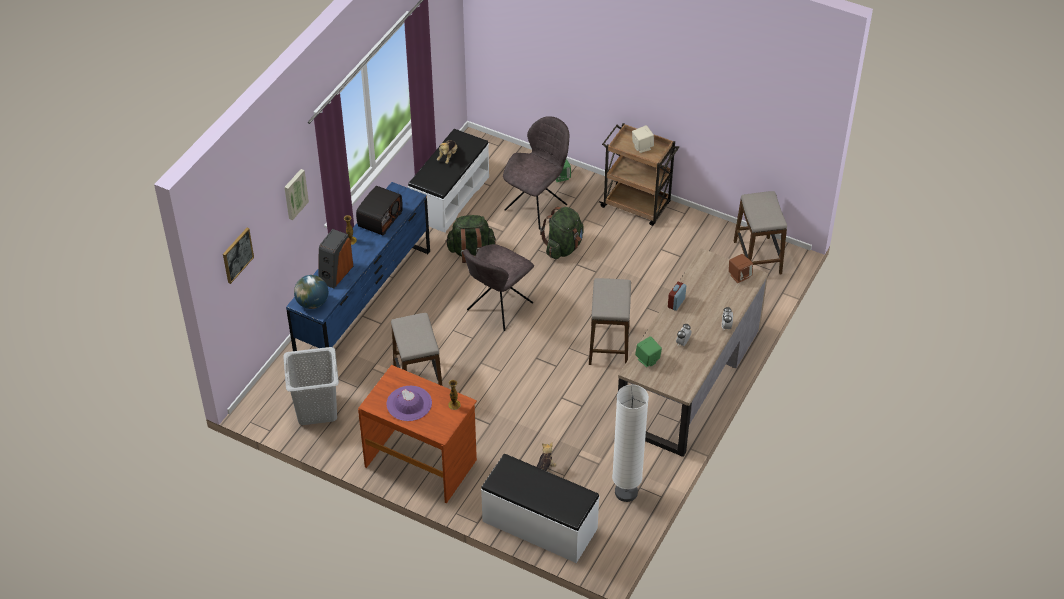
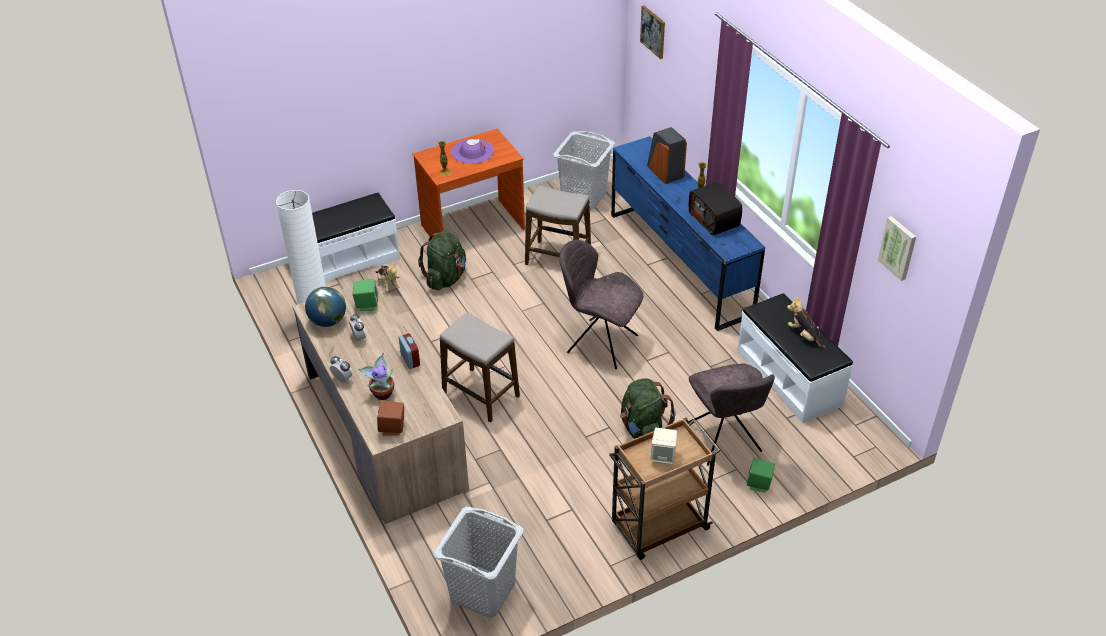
camera: 125 degrees right, 5 degrees down
(294, 193) = (707, 81): picture -> picture (898, 247)
(313, 303) = (640, 149): globe -> globe (328, 321)
(471, 251) = (693, 358): green backpack -> green backpack (446, 278)
(498, 308) = (600, 343): grey chair -> grey chair turned 45 degrees counterclockwise
(717, 299) = (382, 393): none -> potted plant
(757, 257) = (482, 592): stool -> grey laundry basket

